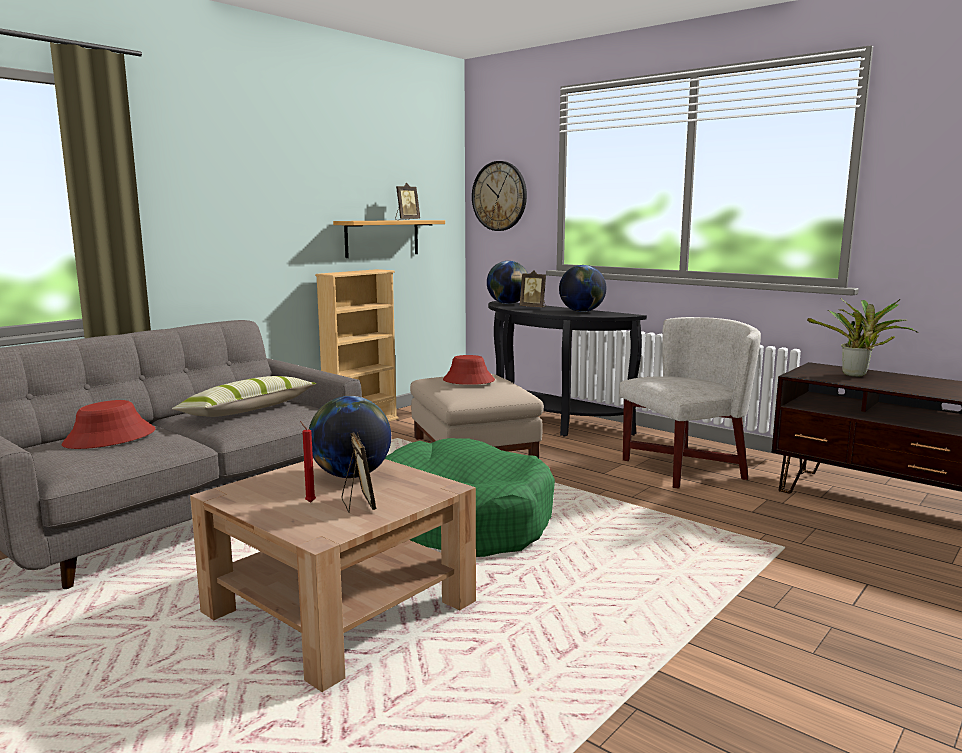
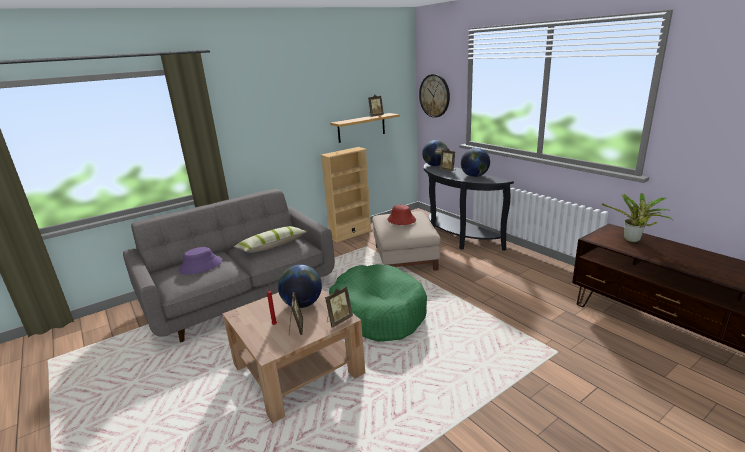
camera: 15 degrees right, 10 degrees up
(110, 438) = (201, 266): red hat -> purple hat
(434, 490) = (338, 320): none -> picture frame
(683, 468) = (523, 281): white armchair -> none

